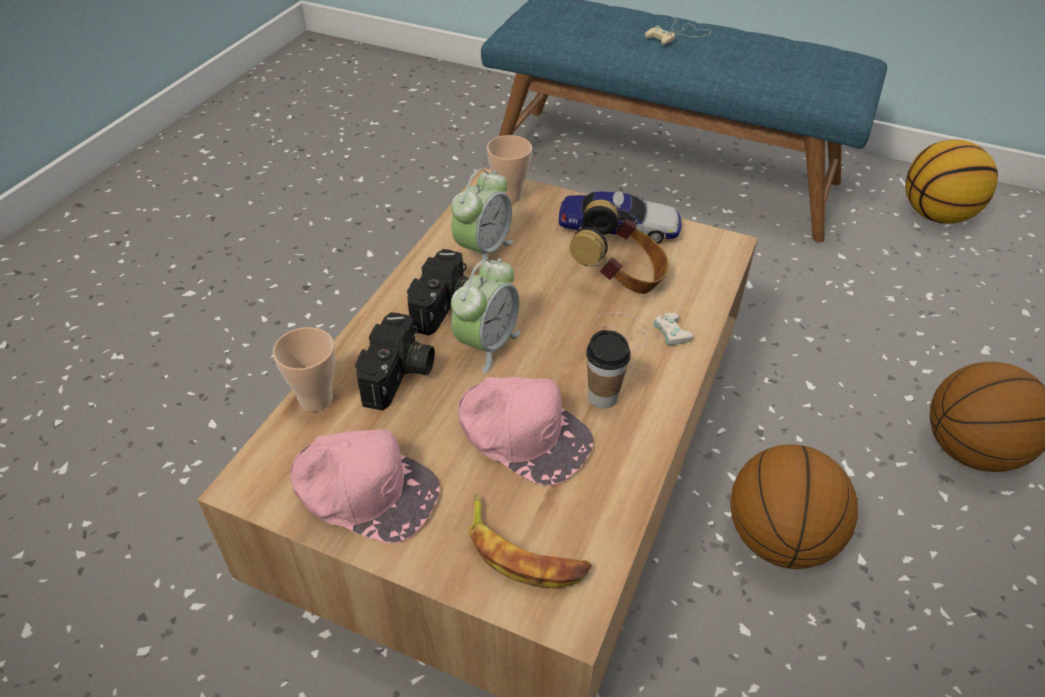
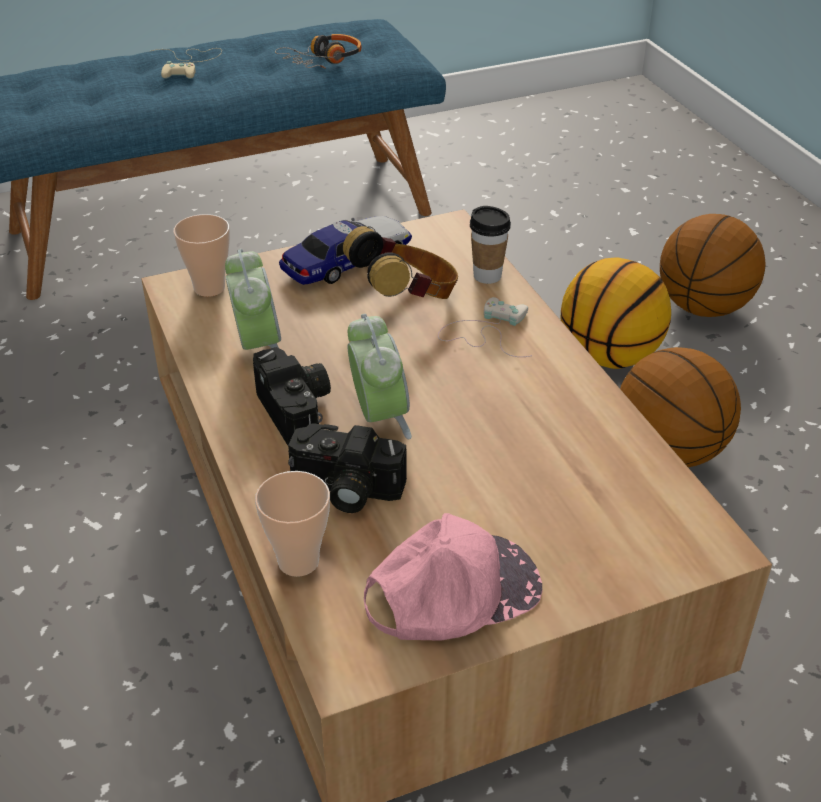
camera: 45 degrees left, 5 degrees down
(400, 376) = (344, 490): camera -> camera turned 135 degrees clockwise
(522, 432) = (506, 459): pink cap -> none
(524, 551) = (629, 534): banana -> none
(603, 397) = (525, 393): cup -> cup (487, 276)
(776, 71) = (323, 61): none -> headphones
(935, 215) = (486, 148): basketball -> basketball (608, 356)

